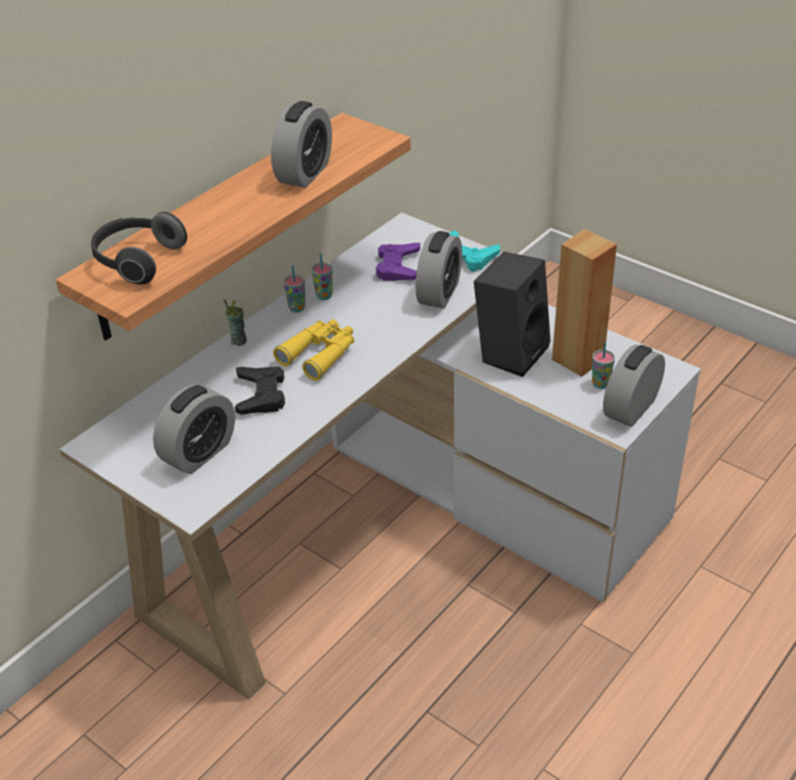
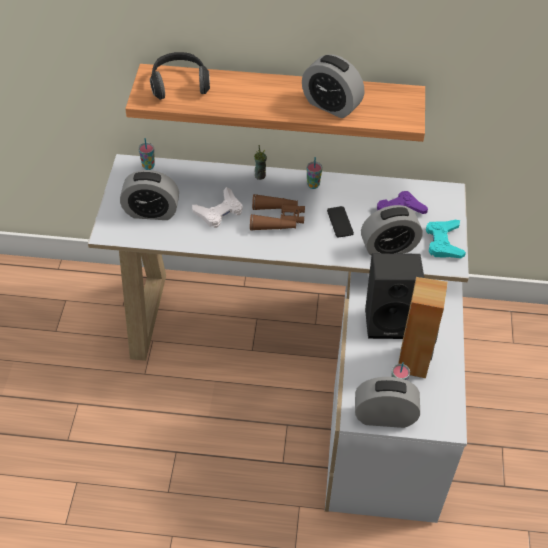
camera: 55 degrees right, 10 degrees up
(261, 395) = (219, 212): black game controller -> white game controller
(304, 173) = (331, 105): alarm clock -> alarm clock turned 45 degrees clockwise
(320, 354) = (277, 219): yellow binoculars -> brown binoculars
(324, 296) = (336, 191): cup -> cup (148, 166)
(371, 311) = (340, 222): none -> phone

